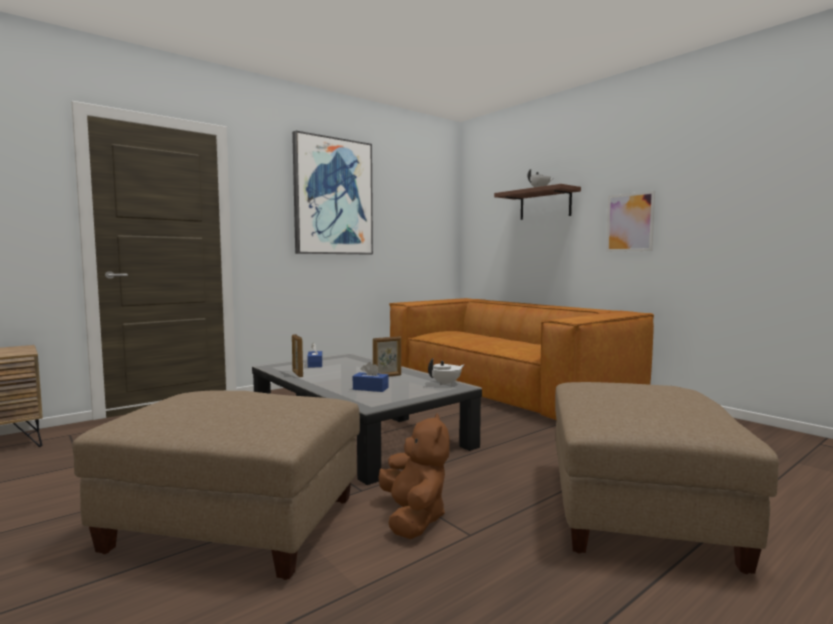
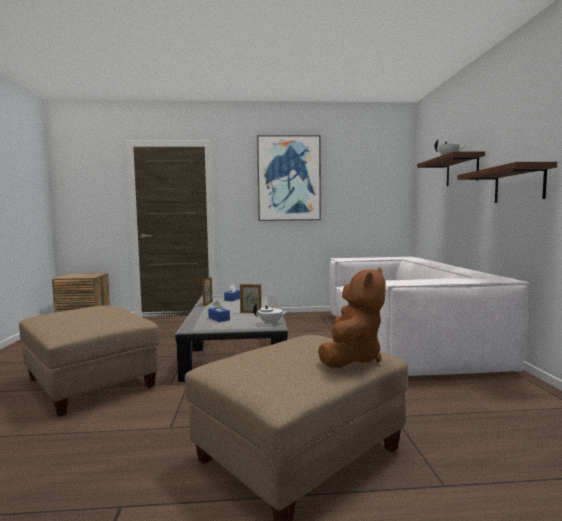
camera: 35 degrees right, 0 degrees up
(413, 518) = (163, 407): brown plush toy -> brown plush toy (351, 358)
(506, 387) = (403, 338): brown sofa -> white sofa
(630, 222) = (519, 185): picture -> brown shelf

